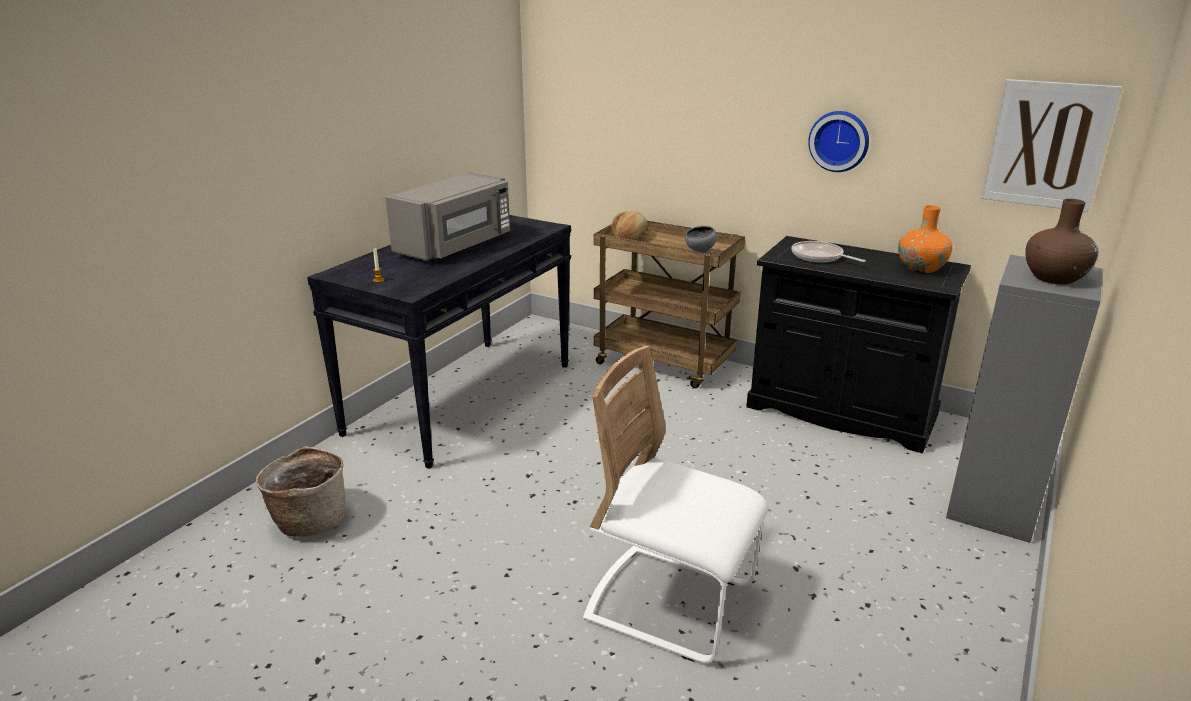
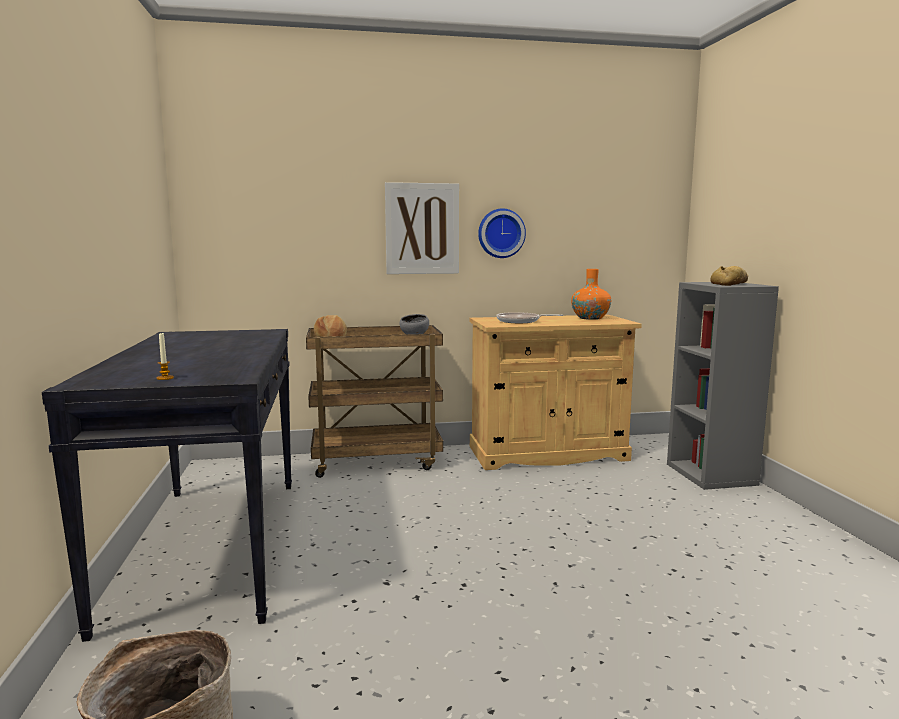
camera: 40 degrees left, 15 degrees down
(456, 245) = (199, 349): grey microwave -> none
(670, 603) = (665, 622): white chair -> none
(841, 411) = (547, 453): black cabinet -> beige cabinet
(1047, 145) = (639, 222): picture -> picture (422, 229)
(1054, 278) = (731, 284): brown vase -> bread

